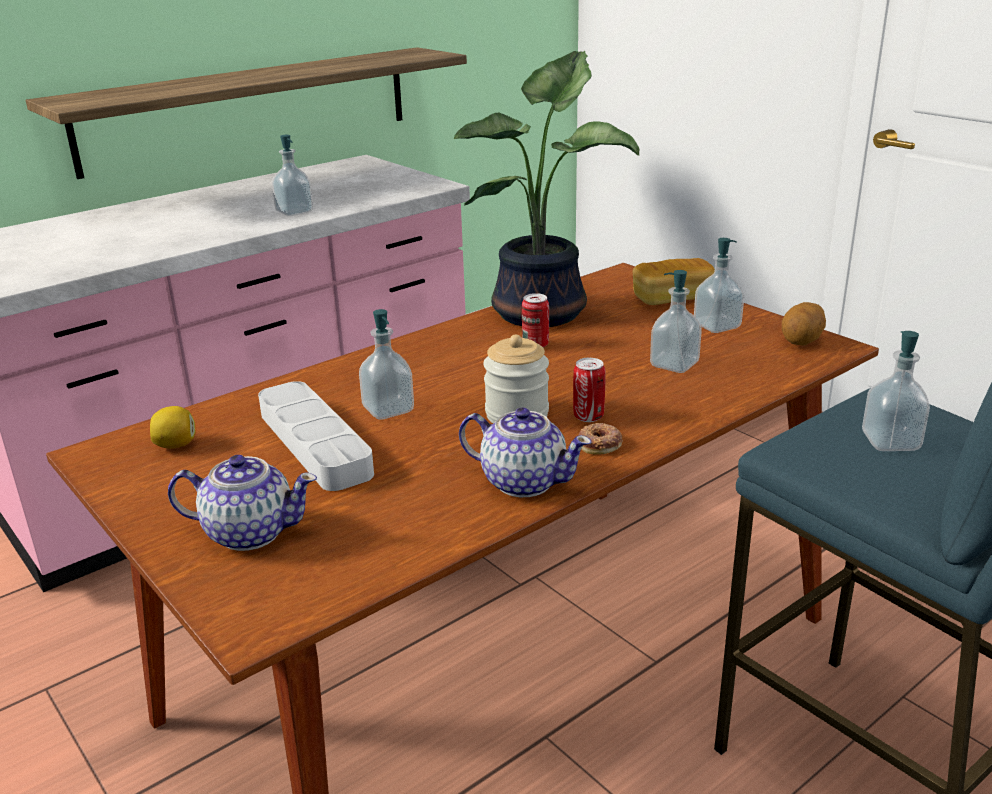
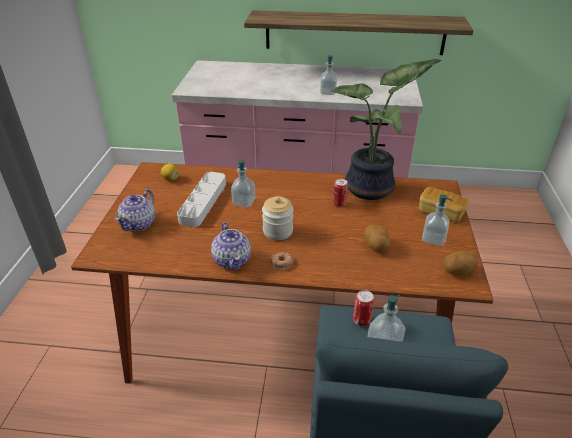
camera: 45 degrees right, 10 degrees up
(249, 532) = (139, 224): teapot -> teapot turned 60 degrees clockwise
(588, 416) = (299, 248): can -> can (361, 320)
(674, 364) = (376, 246): soap dispenser -> potato

